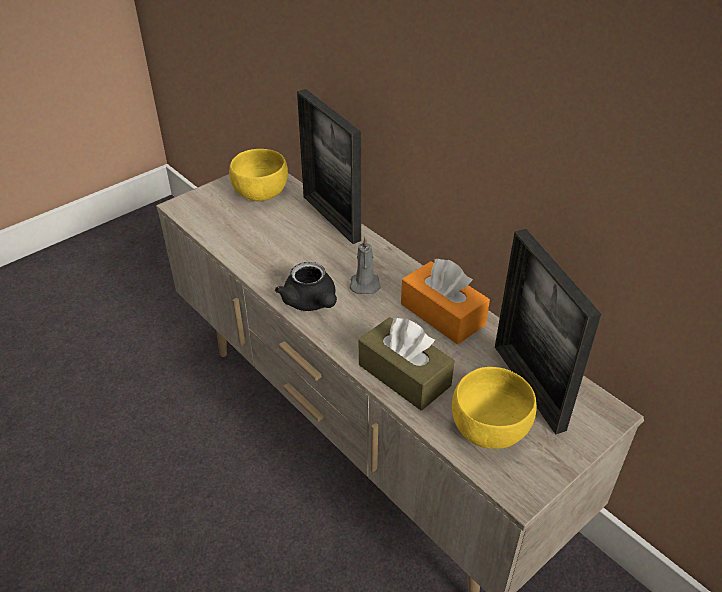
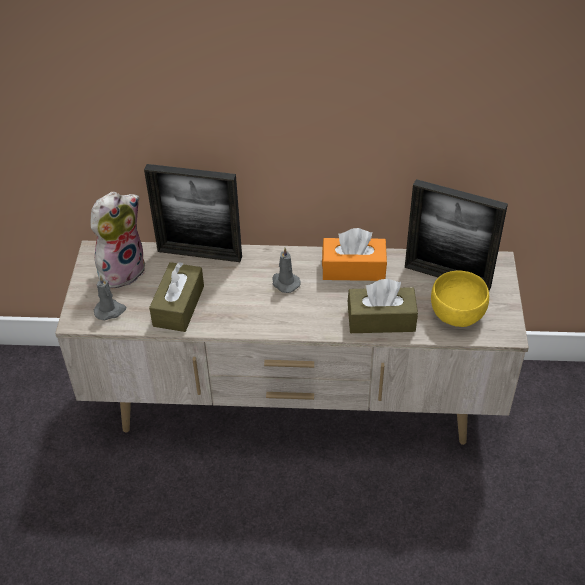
camera: 45 degrees left, 5 degrees up
(210, 215) = (110, 311): none -> grey candle
(259, 244) = (178, 306): none -> brown tissue box
(260, 193) = (122, 270): yellow bowl -> plush toy
(311, 303) = (271, 318): black teapot -> none

